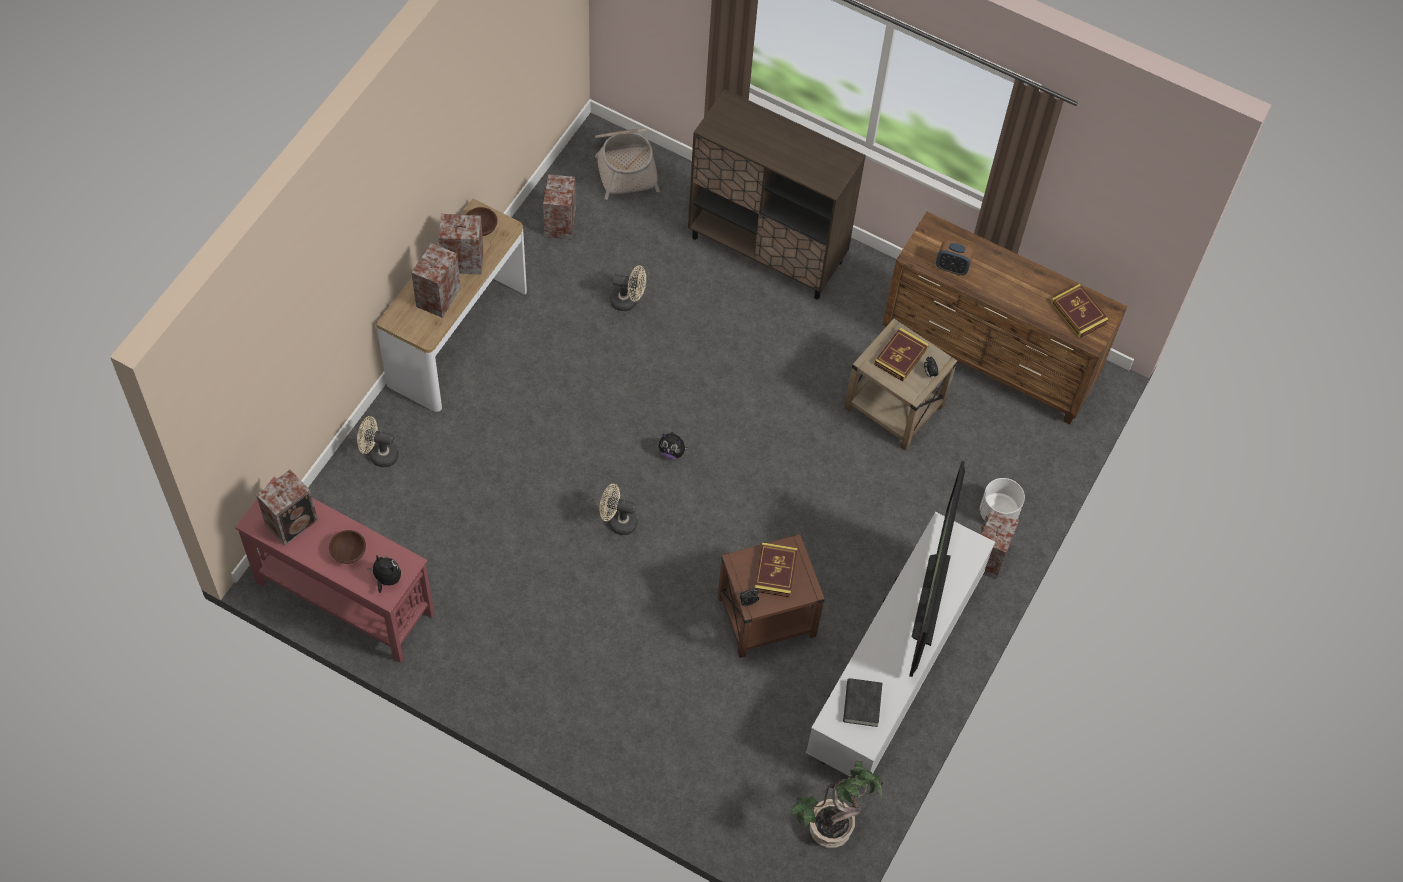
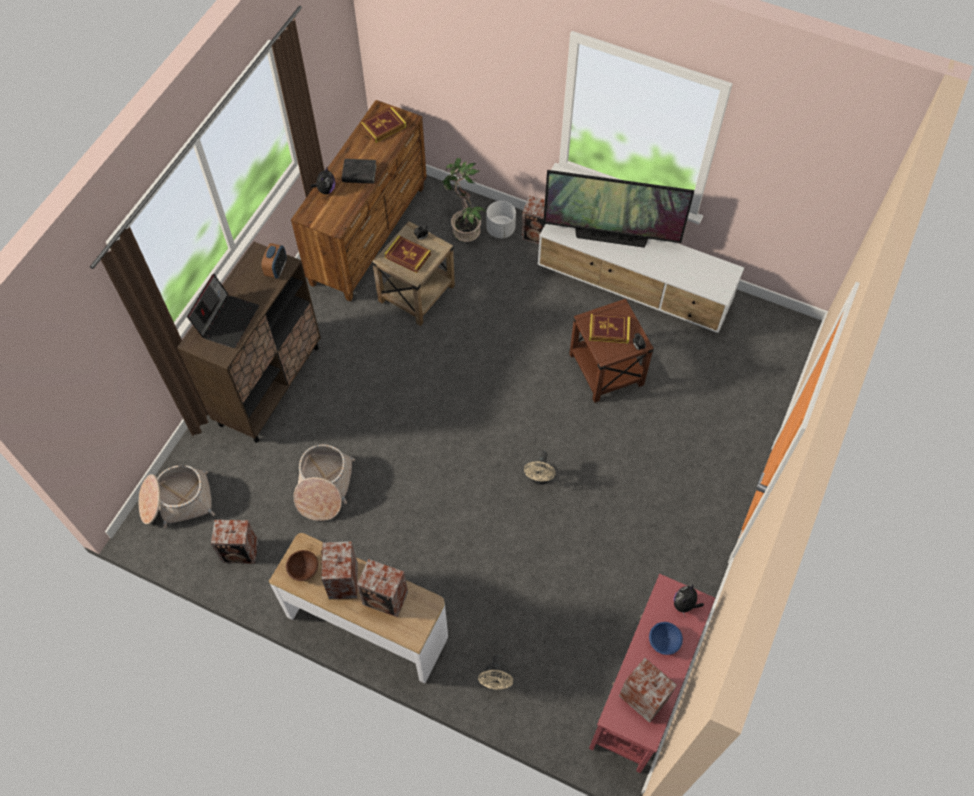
camera: 90 degrees left, 0 degrees up
(348, 552) = (664, 642): brown bowl -> blue bowl
(628, 301) = (324, 487): beige fan -> basket
(672, 452) = (470, 443): plush toy -> plush toy (326, 190)
(756, 132) = (227, 320): none -> laptop
(830, 825) = (760, 323): potted plant -> potted plant (464, 231)
(862, 704) = (703, 275): black book -> black book (359, 174)
(952, 267) = (345, 202): alarm clock -> alarm clock (276, 269)

